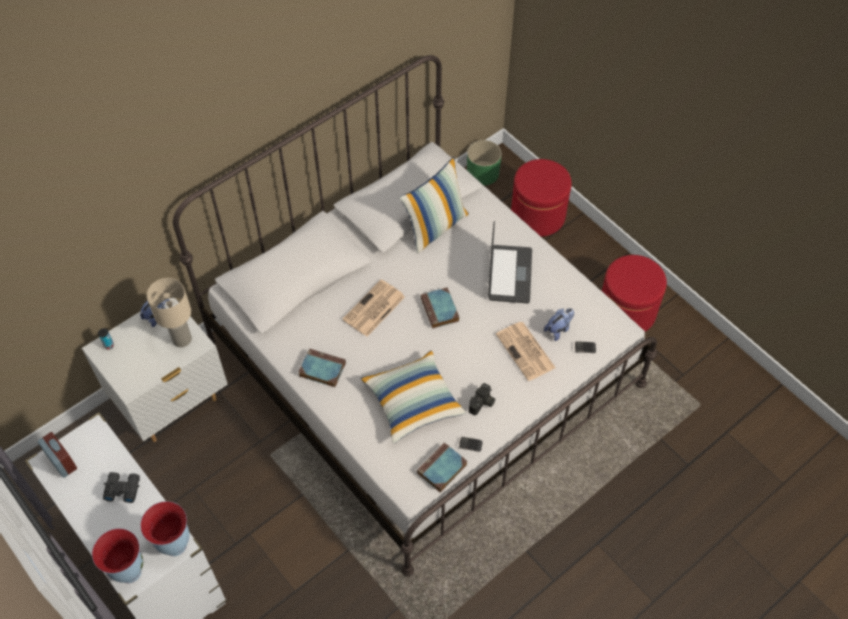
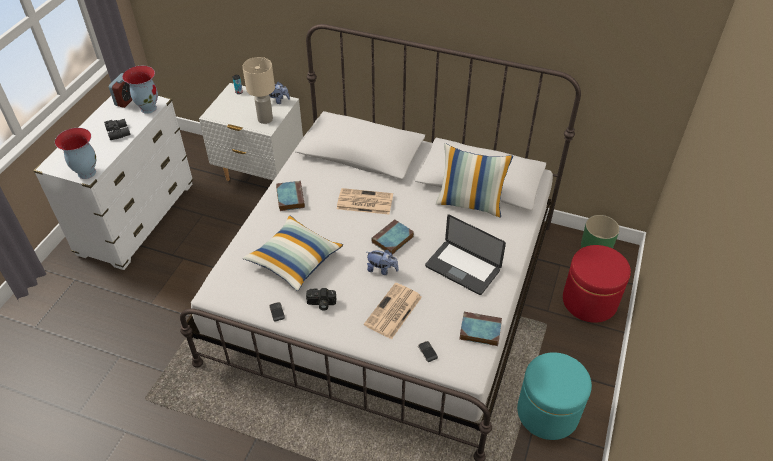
camera: 60 degrees right, 10 degrees down
(129, 571) = (58, 161): vase -> vase (148, 108)
(441, 470) = (243, 304): book -> book (479, 331)
(510, 275) = (462, 268): laptop -> laptop turned 60 degrees clockwise
(558, 329) = (433, 325): plush toy -> plush toy (382, 269)
(626, 312) = (547, 412): red ottoman -> turquoise ottoman

